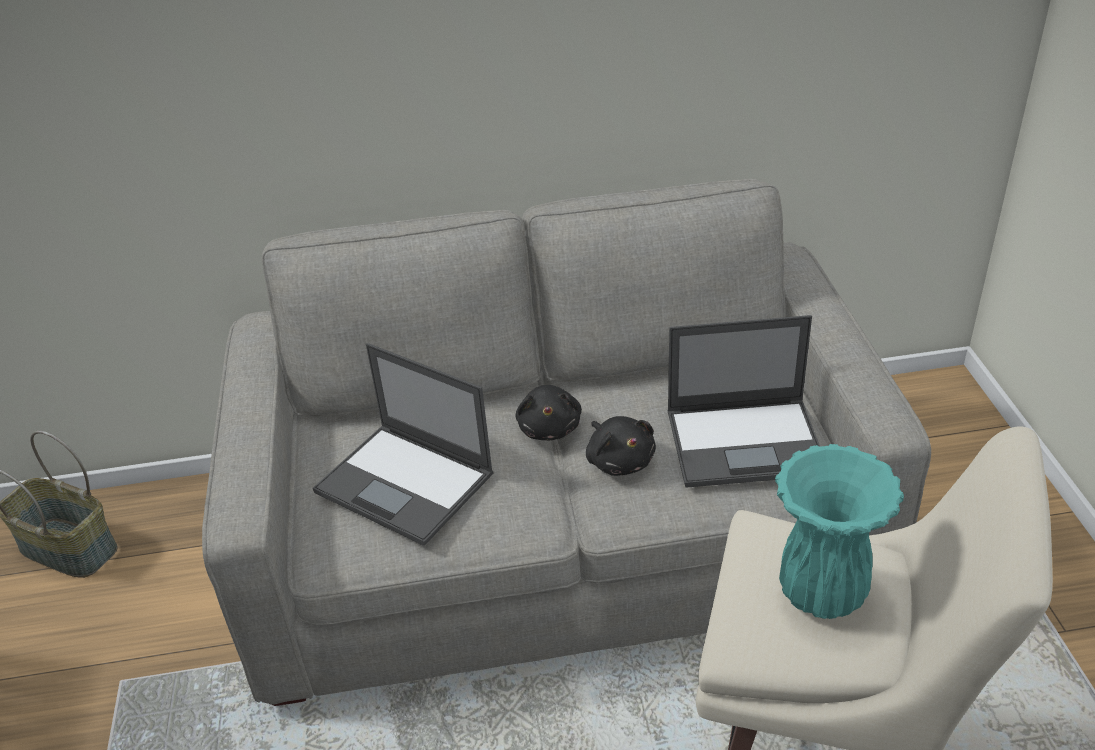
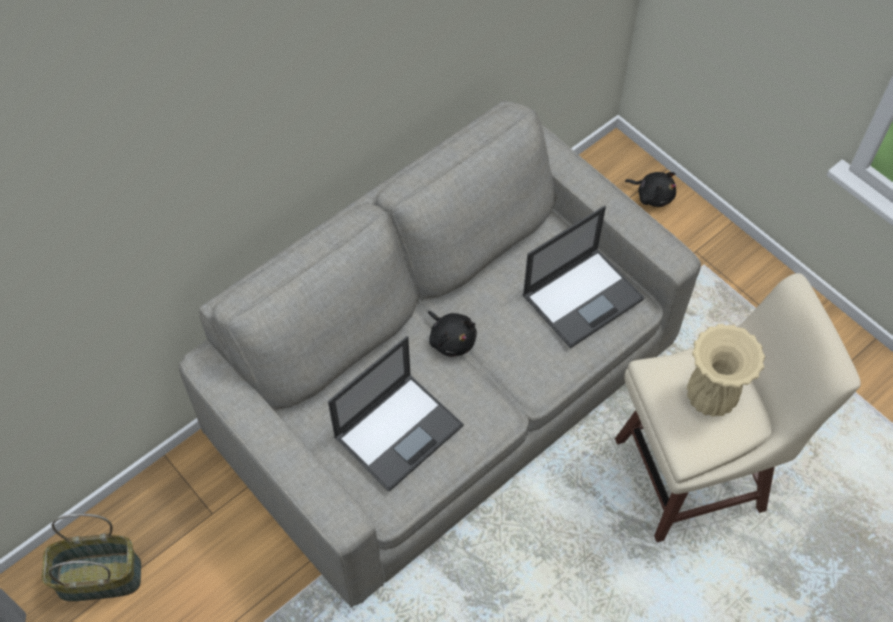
camera: 35 degrees left, 20 degrees up
(406, 483) = (399, 430): laptop -> laptop turned 45 degrees counterclockwise
(619, 460) = (516, 346): black plush toy -> black plush toy (652, 195)
(822, 595) = (711, 399): turquoise vase -> beige vase

